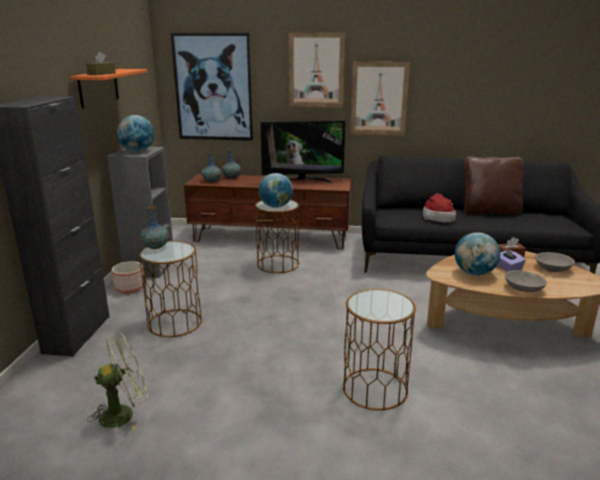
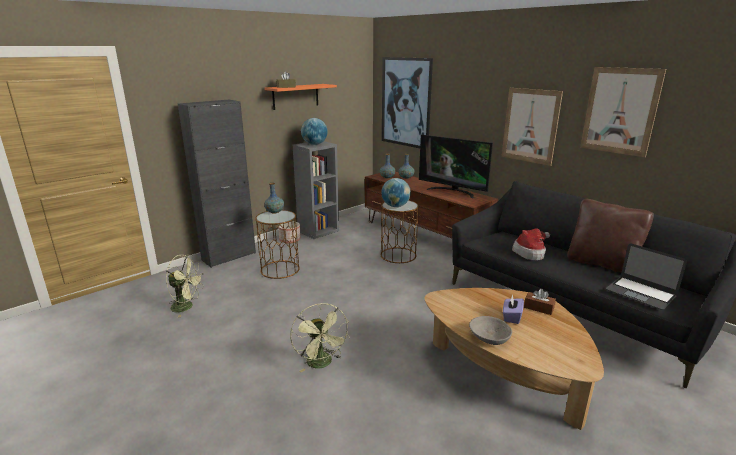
camera: 40 degrees right, 0 degrees up
(316, 70) = (479, 94): picture -> picture (620, 111)
(374, 388) = (322, 364): brown side table -> green fan
(474, 273) = (470, 308): globe -> none
(543, 223) = (640, 292): none -> laptop
(552, 268) = (560, 335): grey bowl -> none

